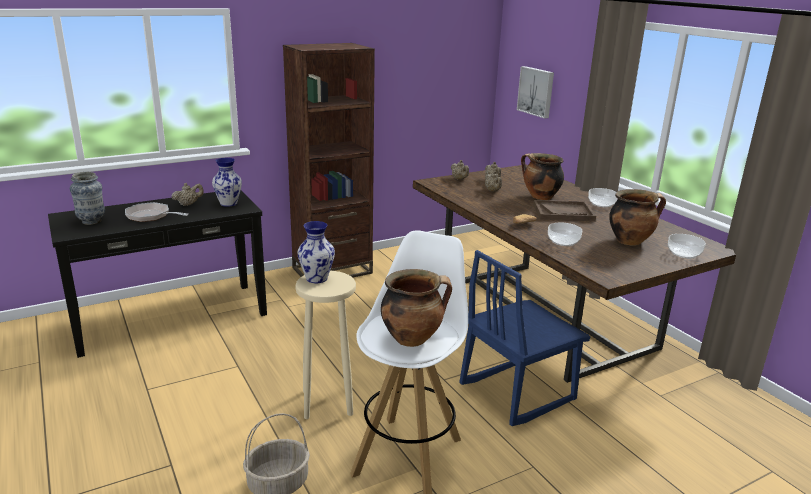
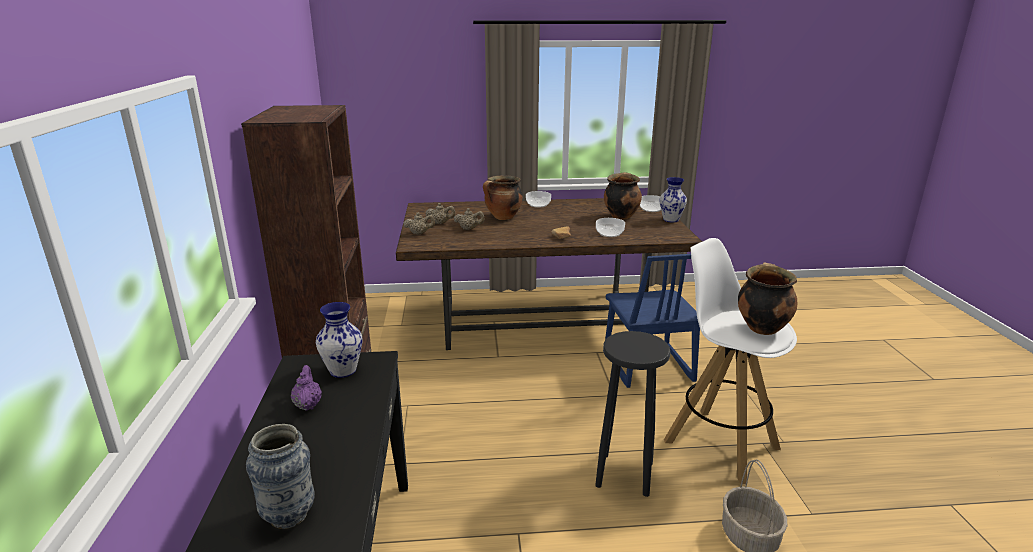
camera: 65 degrees left, 0 degrees up
(151, 216) = (329, 444): frying pan -> none
(188, 204) = (308, 404): beige teapot -> purple teapot
(317, 278) = (625, 348): vase -> vase (670, 220)
(328, 402) = (624, 473): beige stool -> black stool
(536, 91) = (398, 126): picture -> none
(563, 212) = (547, 219): brown tray -> none

